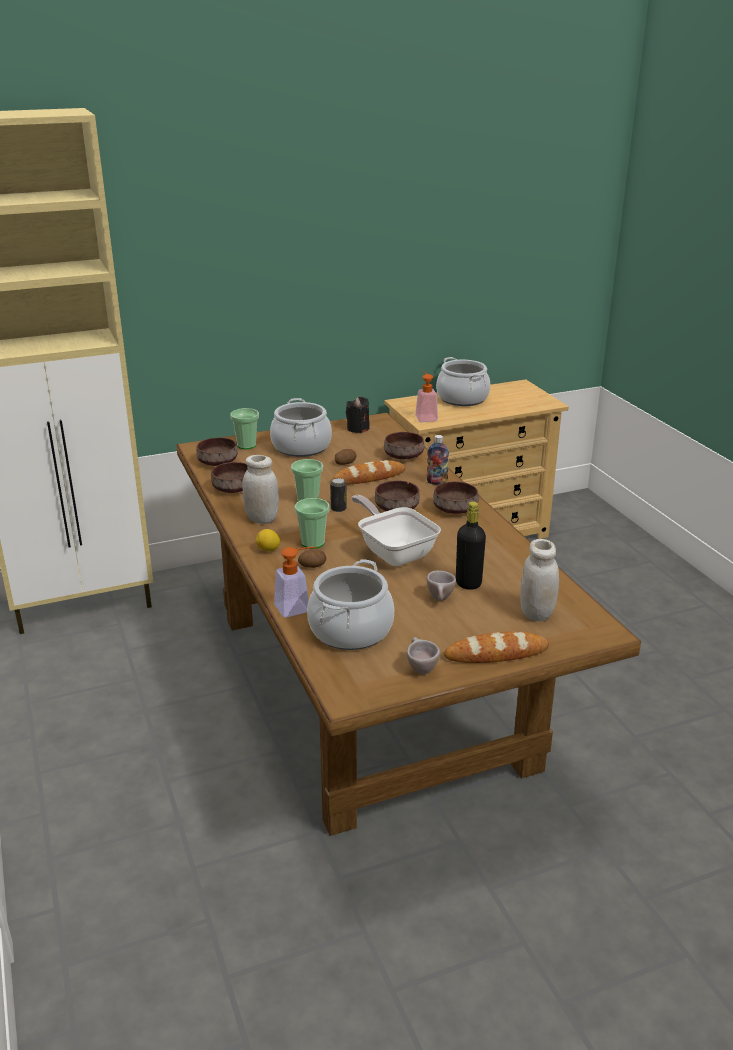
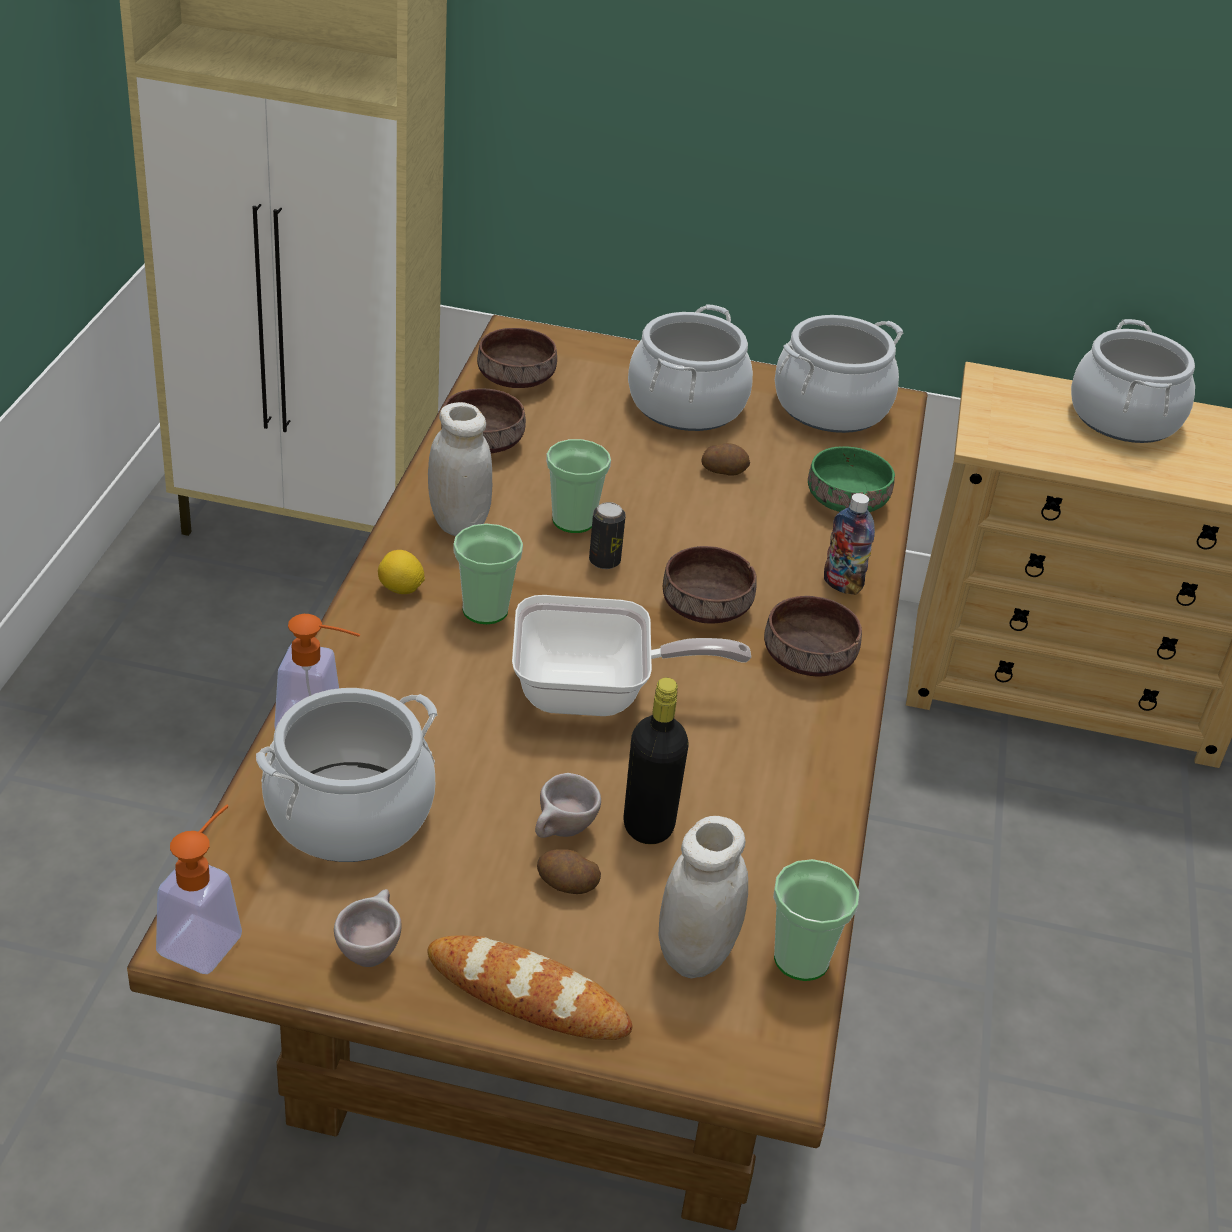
camera: 30 degrees right, 10 degrees up
(246, 445) = (599, 363): cup -> cup (801, 959)
(312, 566) = (433, 656): potato -> potato (566, 885)
(358, 428) = (830, 406): black candle -> cooking pot
(369, 477) = (731, 519): bread -> none
(394, 552) = (596, 695): frying pan -> frying pan turned 90 degrees clockwise
(403, 455) = (847, 500): brown bowl -> green bowl
(425, 417) = (1000, 430): soap dispenser -> soap dispenser (208, 935)

